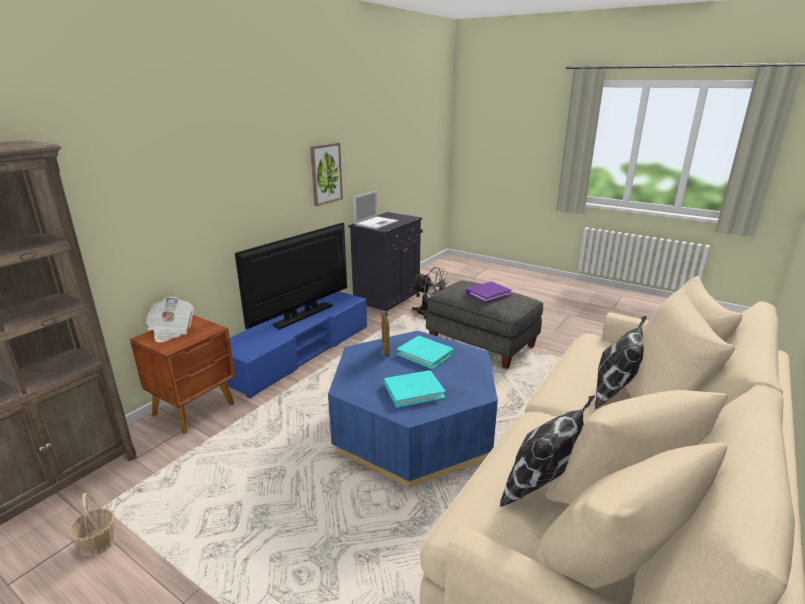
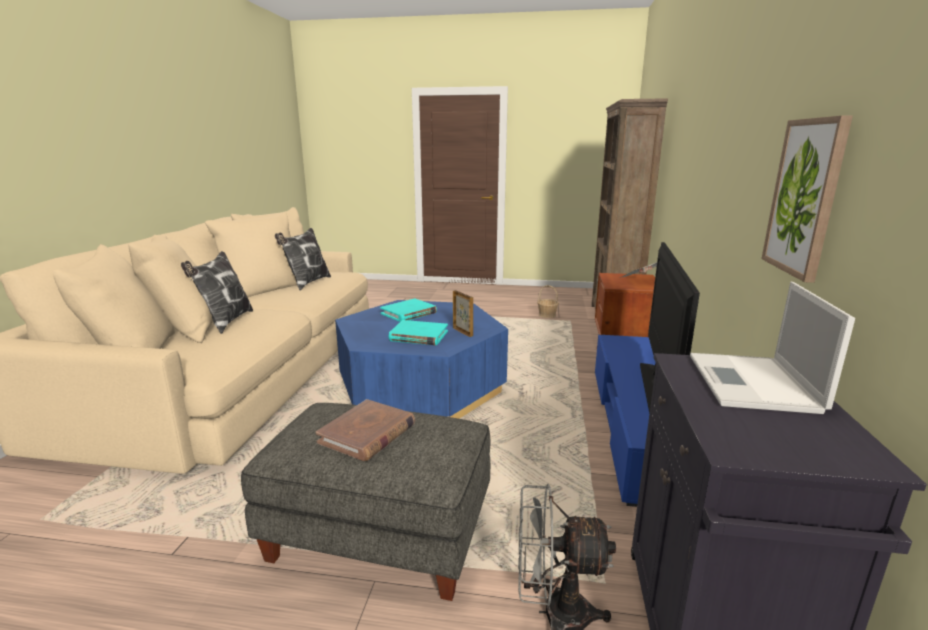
camera: 155 degrees right, 5 degrees down
(488, 294) = (367, 433): purple book -> brown book

